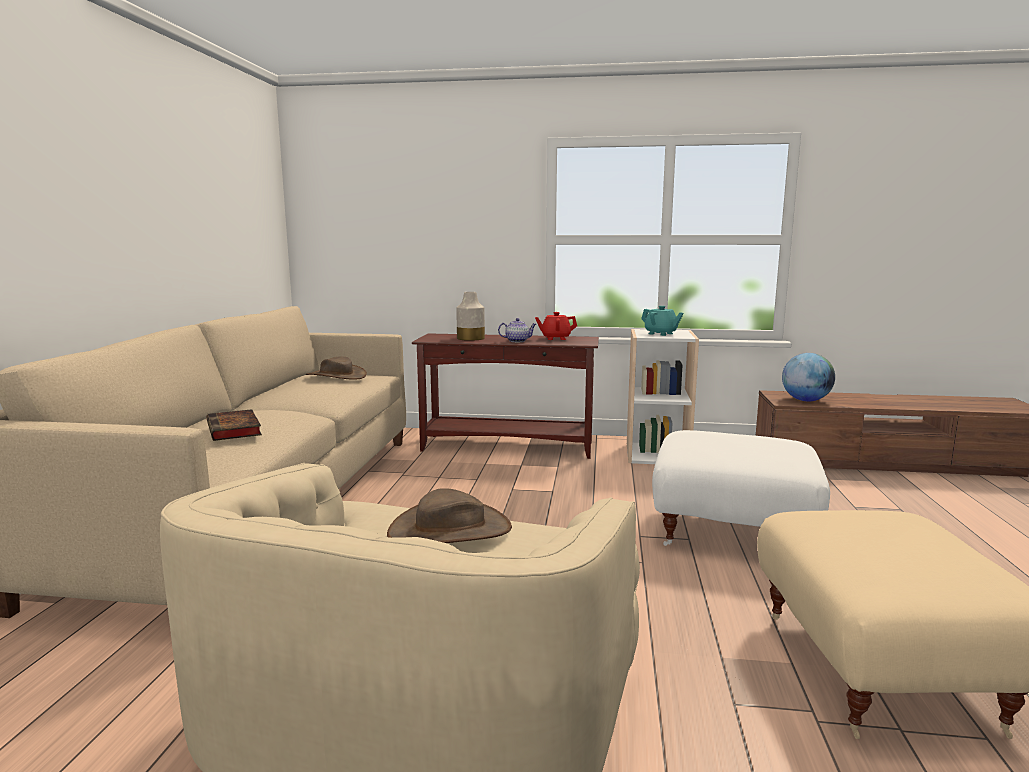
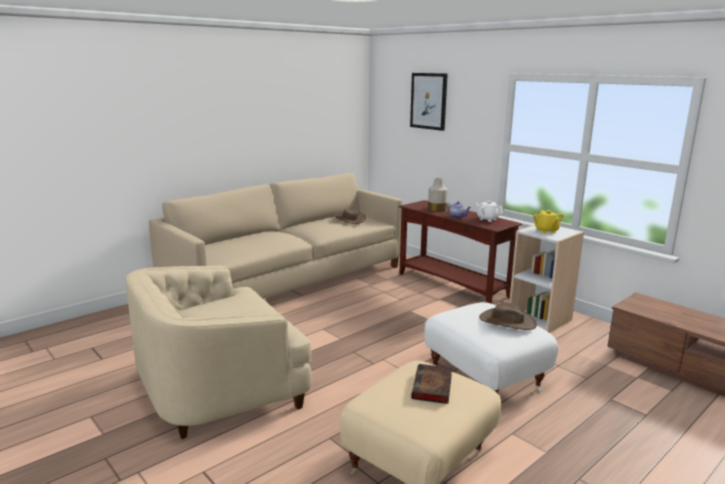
camera: 40 degrees right, 5 degrees up
(235, 430) = (252, 242): book -> book (432, 387)
(410, 185) = (428, 101): none -> picture
(450, 530) = (247, 310): brown hat -> brown hat (507, 321)
(555, 338) = (487, 219): red teapot -> white teapot
(661, 333) = (546, 231): turquoise teapot -> yellow teapot
(805, 400) = (651, 310): globe -> none

